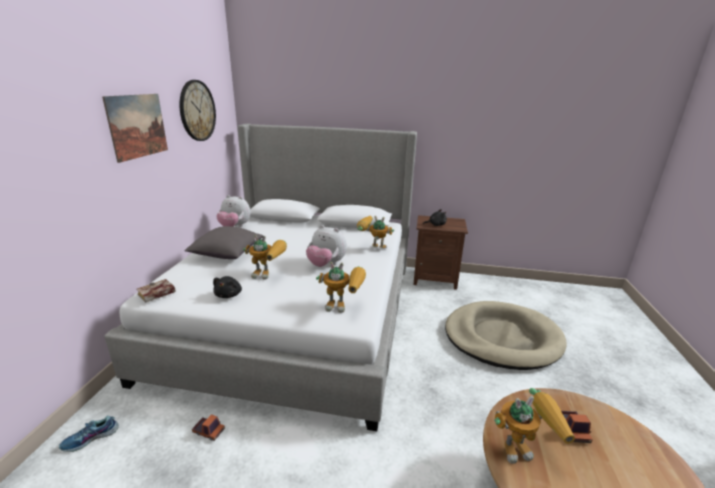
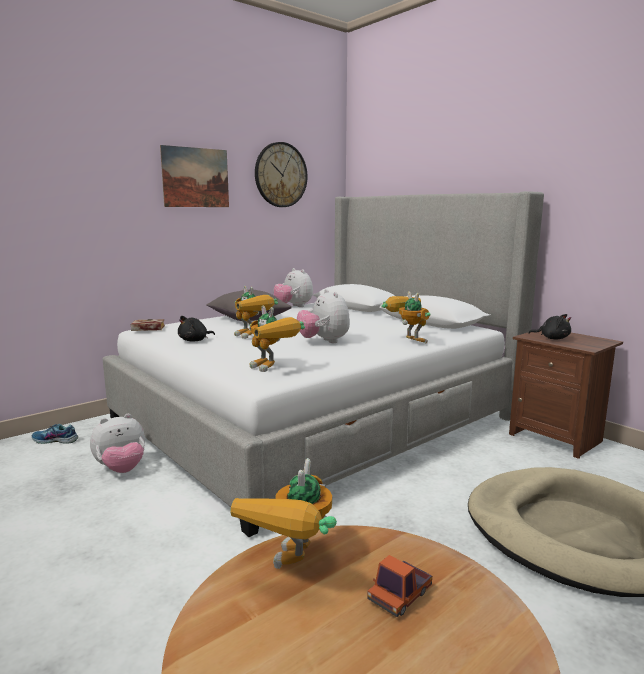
camera: 40 degrees right, 10 degrees down
(209, 431) = (121, 470): toy truck -> plush toy
(523, 447) = (295, 570): toy robot -> toy robot turned 75 degrees clockwise

